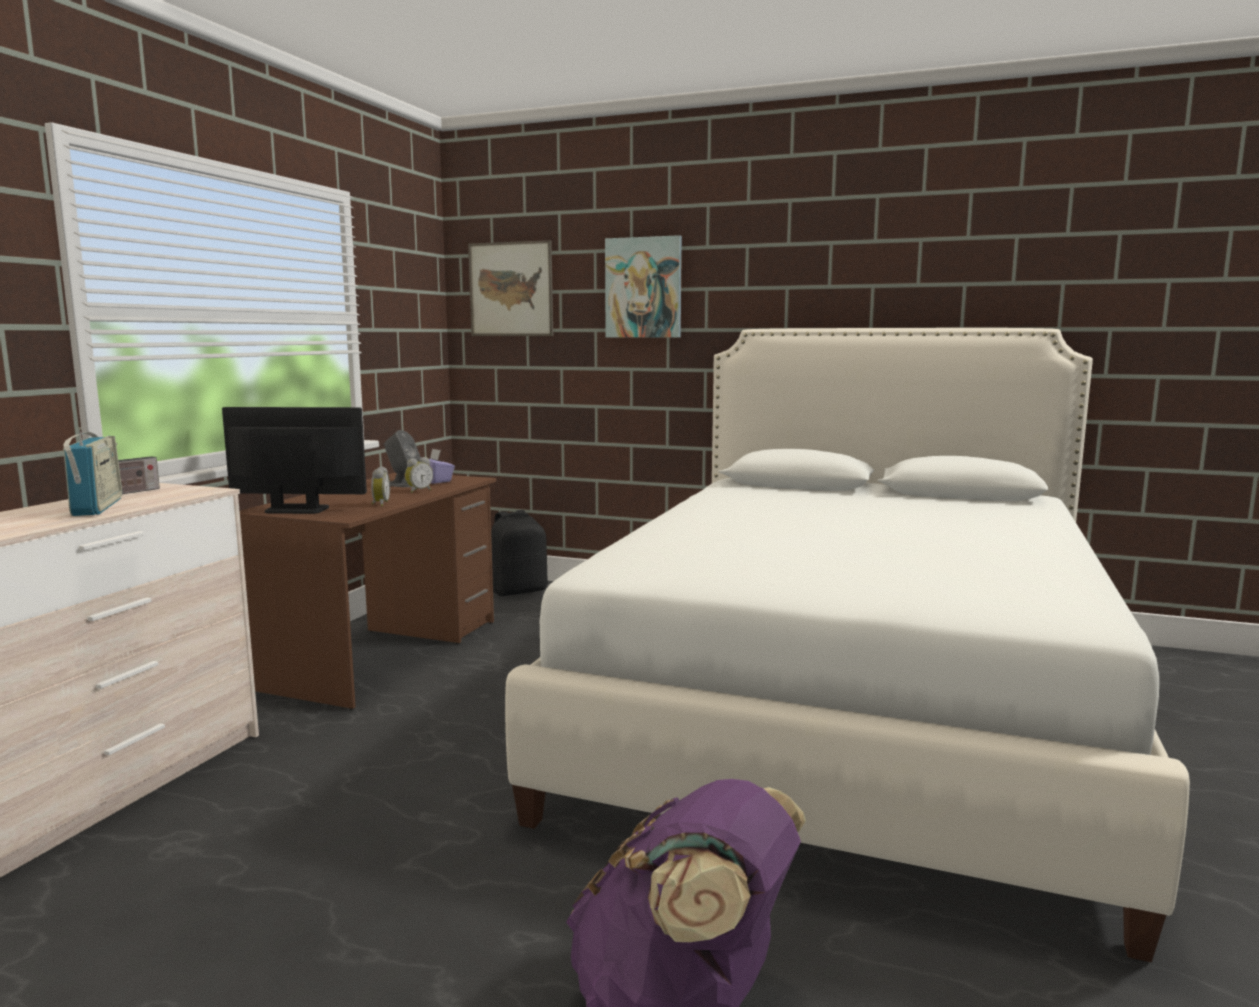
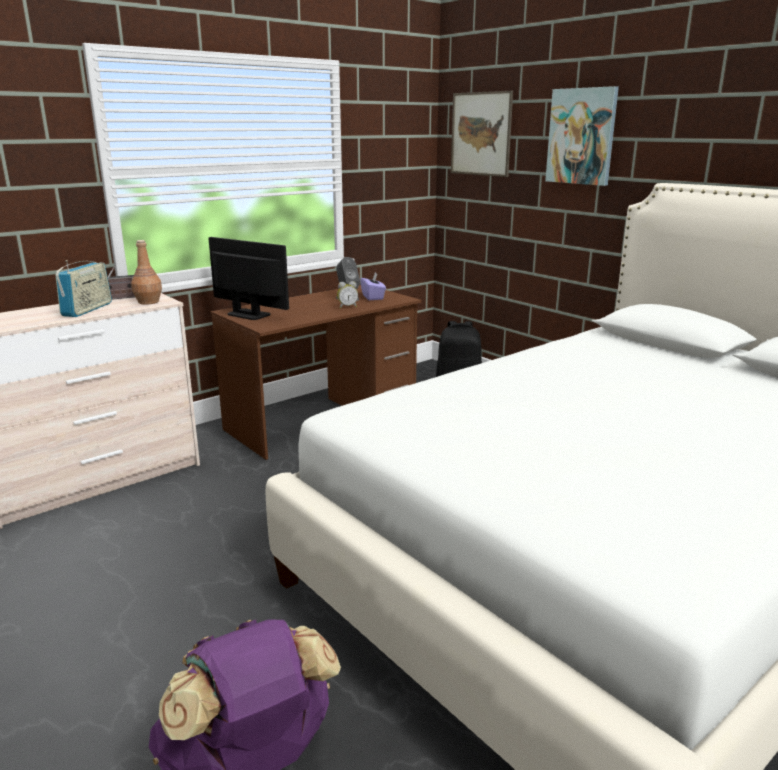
camera: 30 degrees right, 10 degrees up
(183, 492) = (148, 302): none -> brown bottle
(379, 504) = (304, 317): alarm clock -> none

